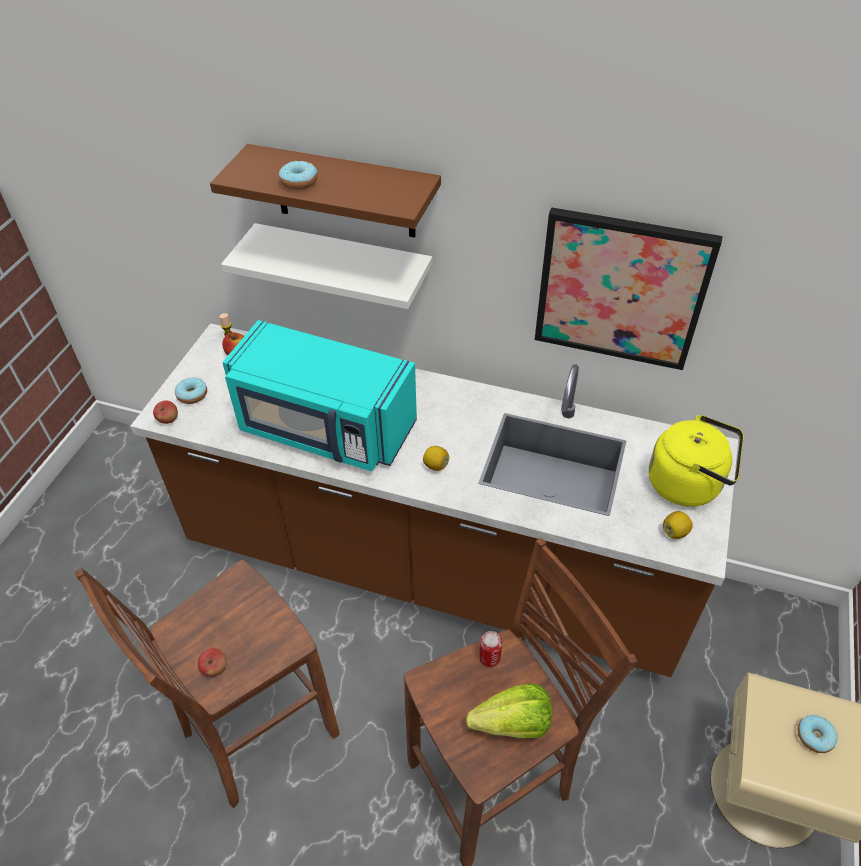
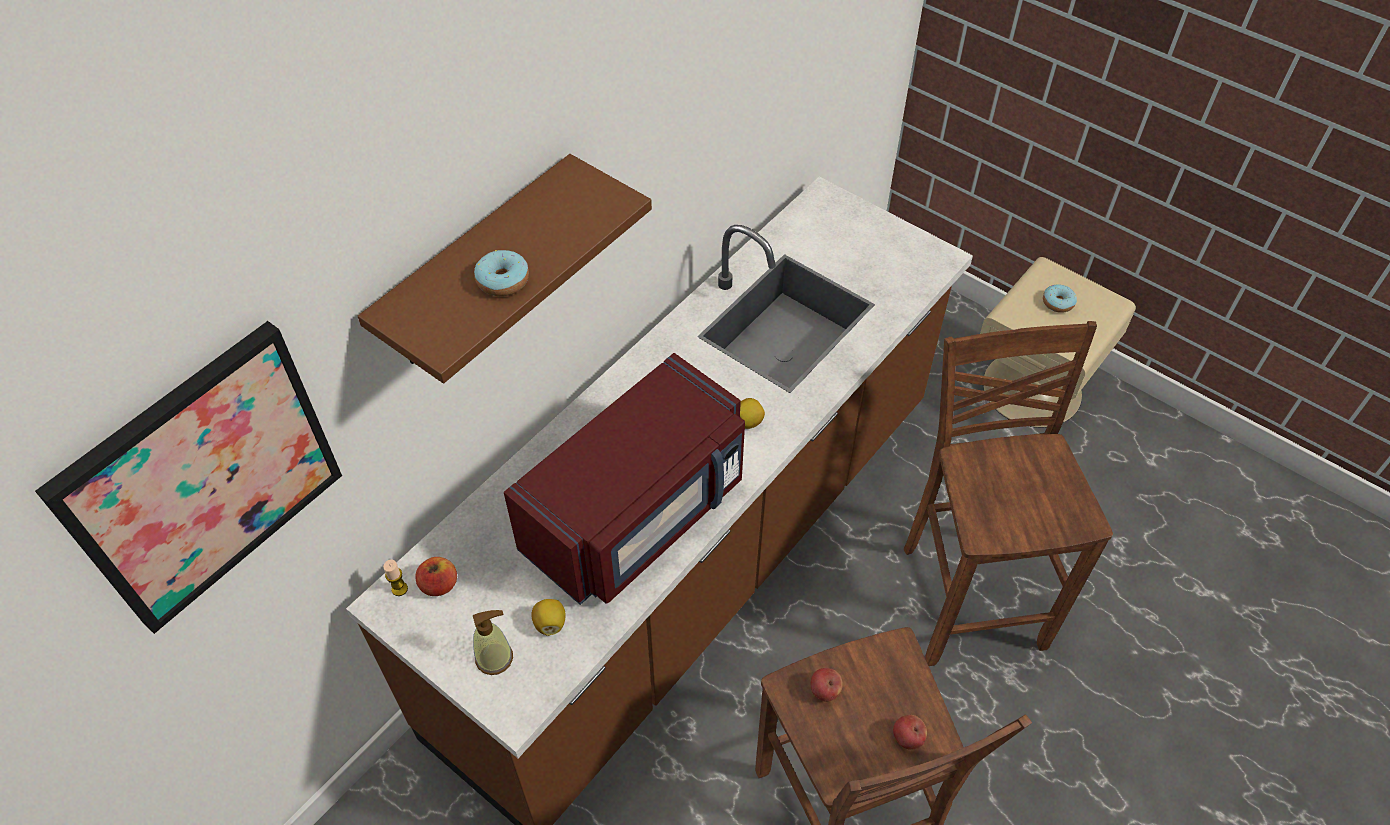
camera: 70 degrees left, 5 degrees up
(168, 419) = (530, 697): apple -> apple (824, 691)
(192, 395) = (494, 658): donut -> soap dispenser
(324, 428) = (638, 514): turquoise microwave -> red microwave
(344, 267) = (486, 359): white shelf -> none
(489, 658) = (968, 475): can -> none
(513, 724) = (1043, 480): lettuce -> none
(621, 289) = (723, 125): picture -> picture (203, 477)
(675, 532) = (911, 266): lemon -> lemon (550, 623)
(688, 484) = (859, 233): yellow kettle -> none

